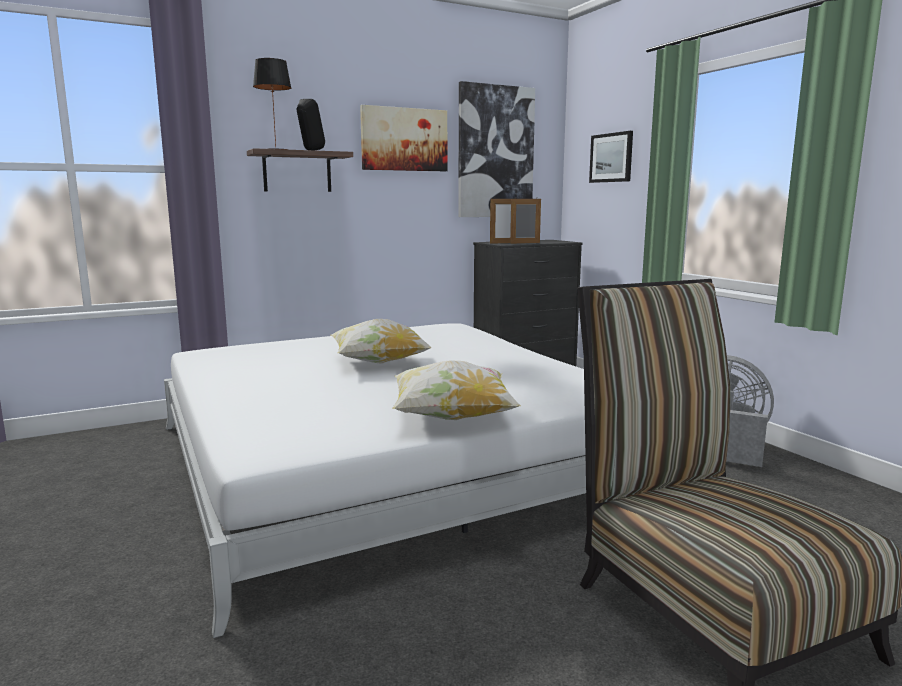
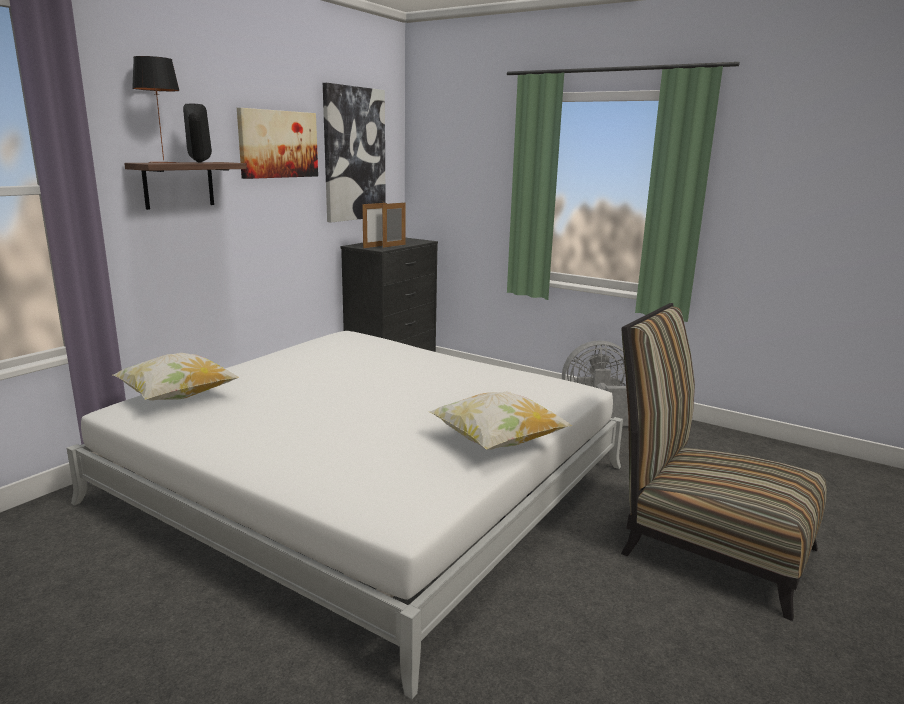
camera: 30 degrees left, 5 degrees up
(379, 363) = (348, 392): pillow -> pillow (177, 397)
(611, 157) = (463, 164): picture -> none

